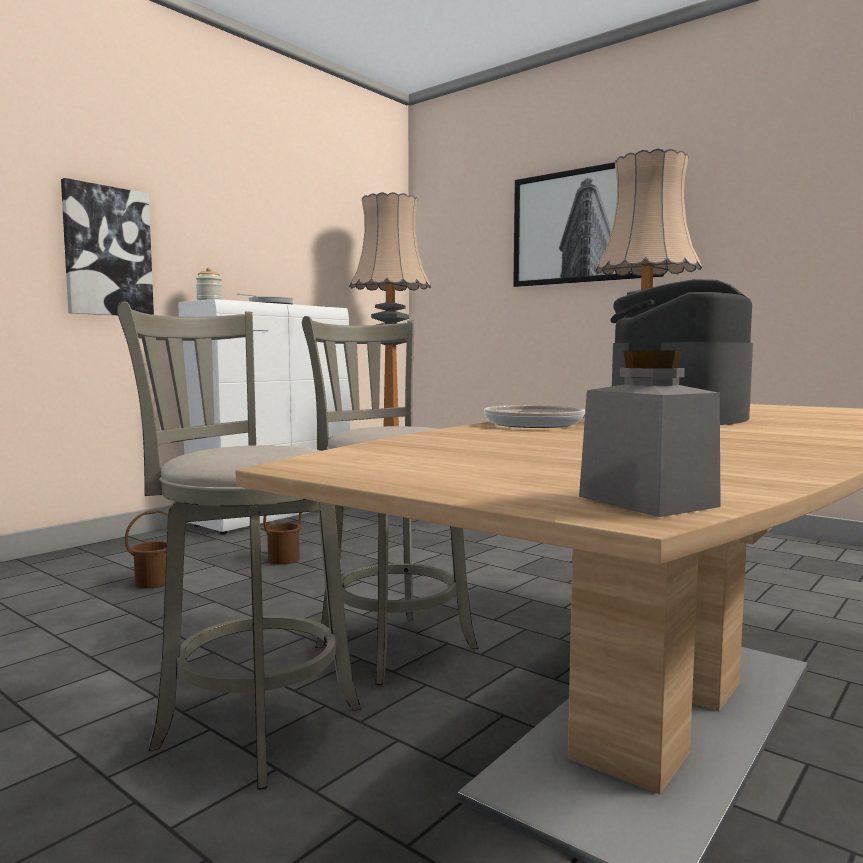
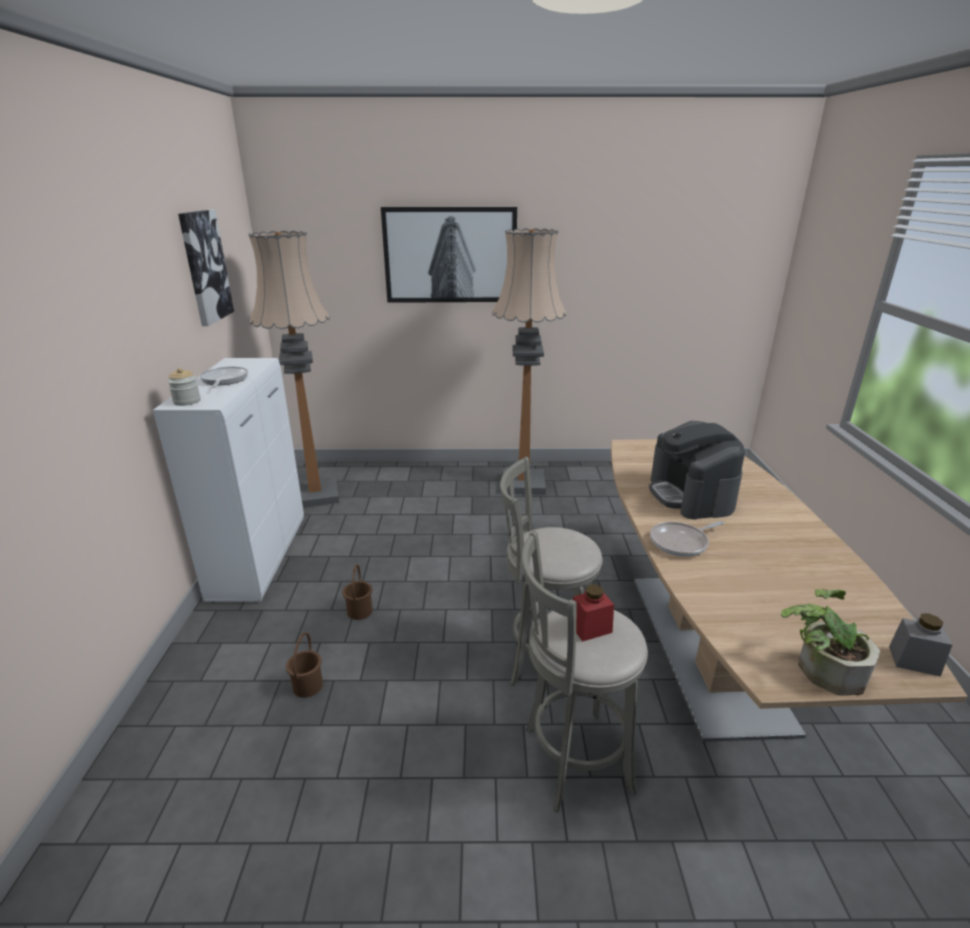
camera: 40 degrees left, 20 degrees up
(107, 251) = (89, 389): picture -> picture (205, 267)
(261, 449) = (590, 628): none -> red jar
(422, 474) = (821, 667): none -> potted plant

